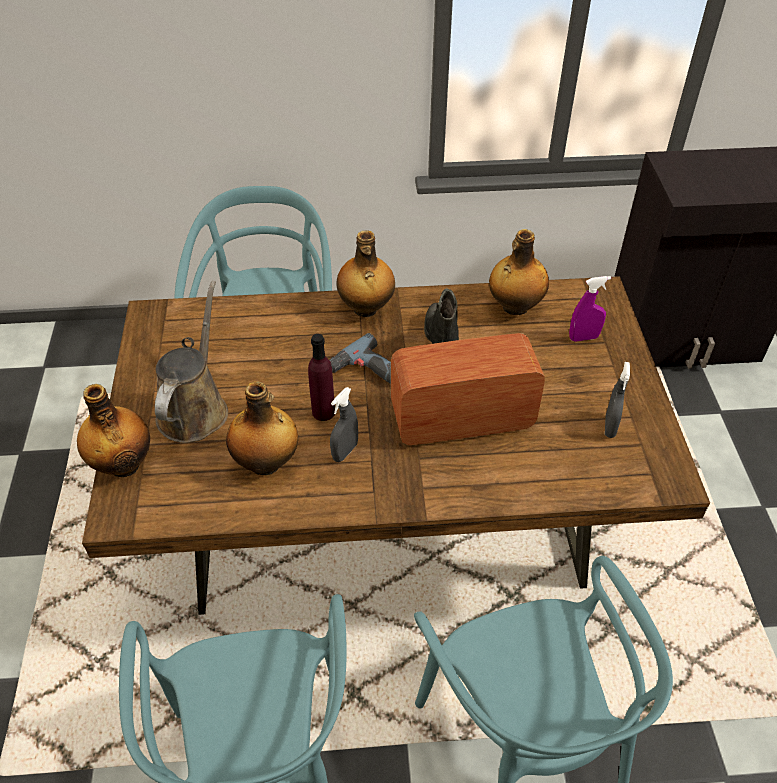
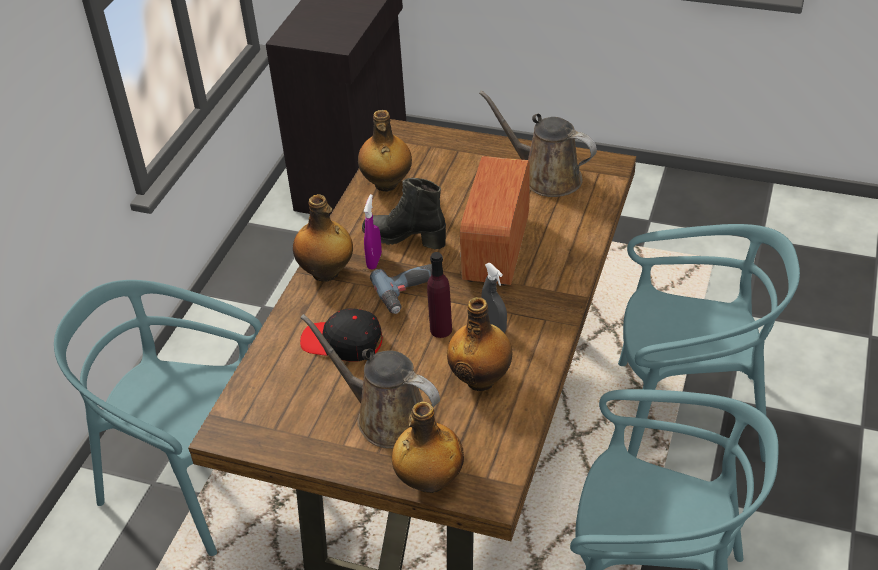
camera: 65 degrees left, 5 degrees down
(279, 349) = (342, 342): none -> black cap
(583, 337) = (446, 159): purple spray bottle -> purple spray bottle (374, 261)
(610, 427) = (546, 177): grey spray bottle -> brown watering can

